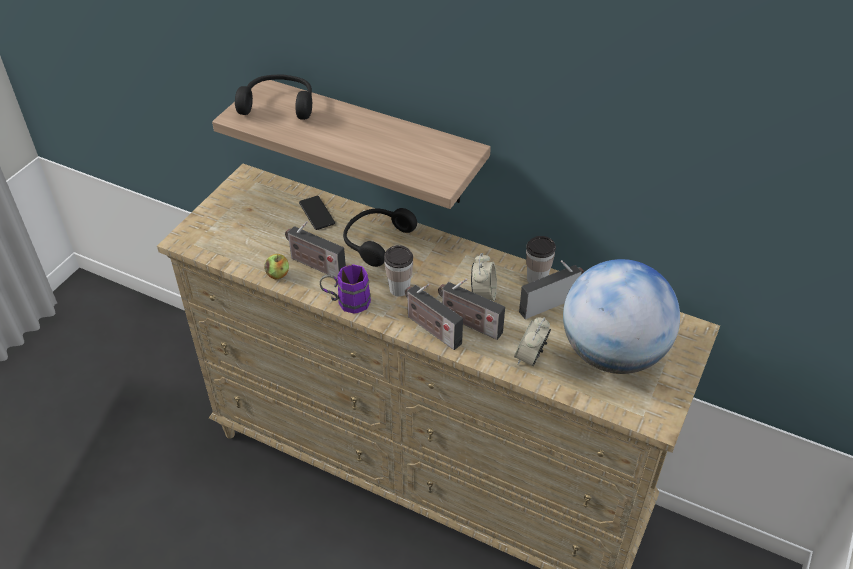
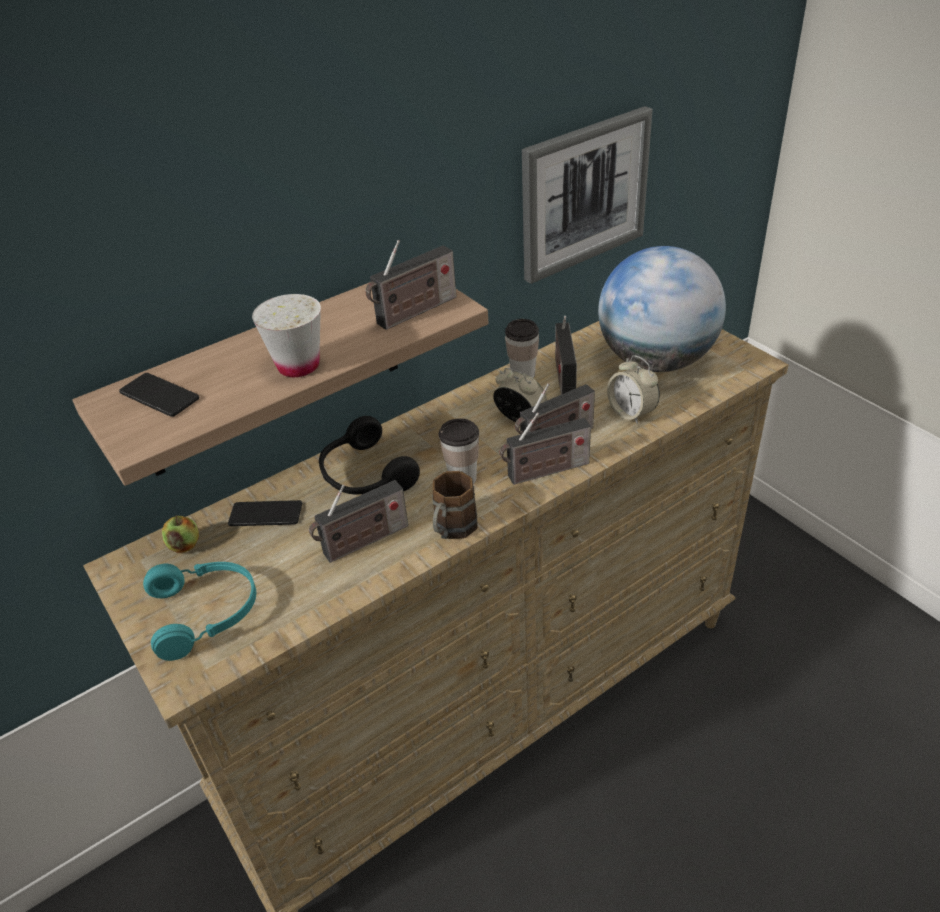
camera: 60 degrees left, 5 degrees down
(230, 226) = (206, 612): none -> turquoise headphones
(278, 274) = (350, 585): apple -> apple (184, 545)
(279, 105) = (159, 396): black headphones -> phone
(335, 142) = (298, 366): none -> white cup
(346, 302) = (451, 531): purple mug -> brown mug
(423, 167) = (414, 312): none -> radio
(659, 193) = (583, 194): none -> picture

